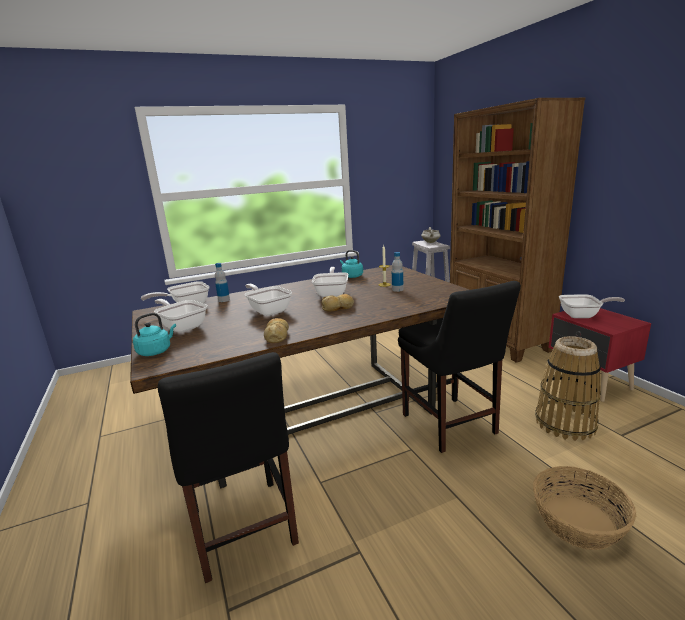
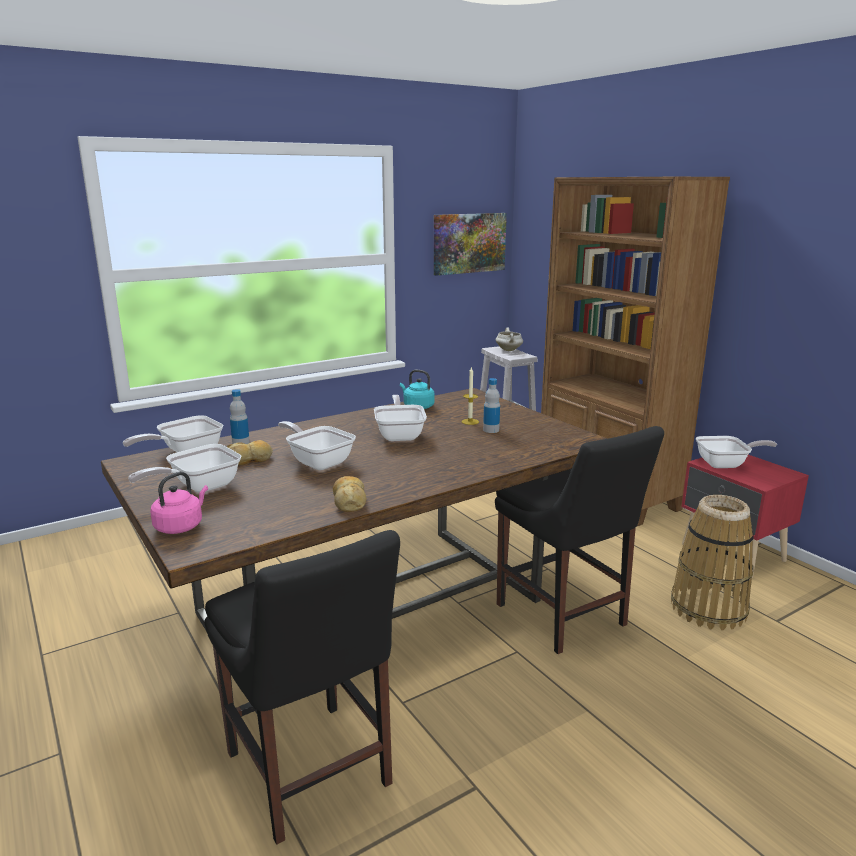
camera: 10 degrees left, 0 degrees up
(156, 351) = (181, 526): turquoise kettle -> pink kettle
(182, 326) = (199, 487): frying pan -> frying pan turned 75 degrees counterclockwise
(338, 308) = (418, 458): bread -> bread (250, 460)
(402, 170) = (469, 243): none -> picture
(577, 521) = (735, 729): basket -> none

